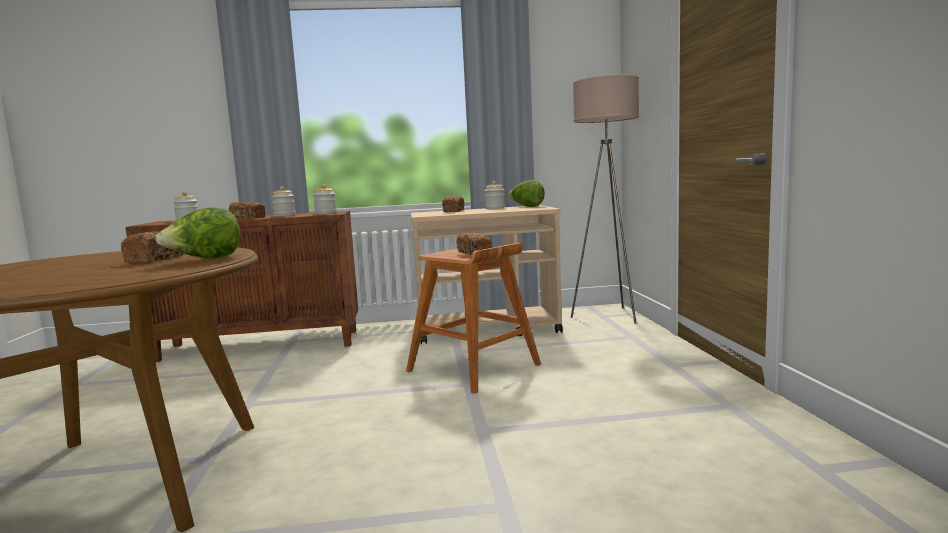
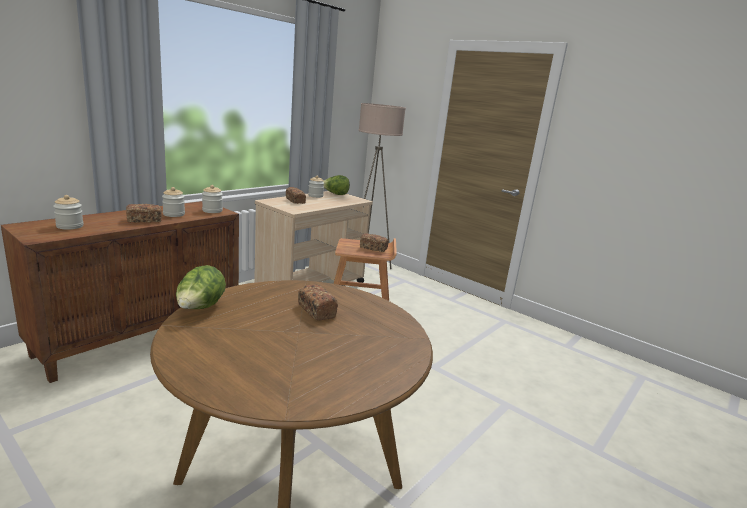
camera: 45 degrees left, 10 degrees up
(205, 259) = (364, 306): lettuce -> lettuce (200, 309)

